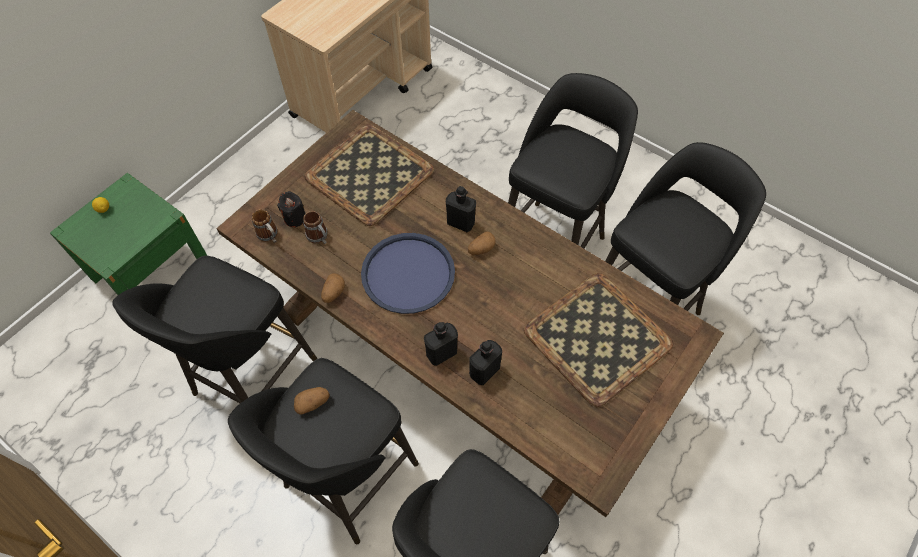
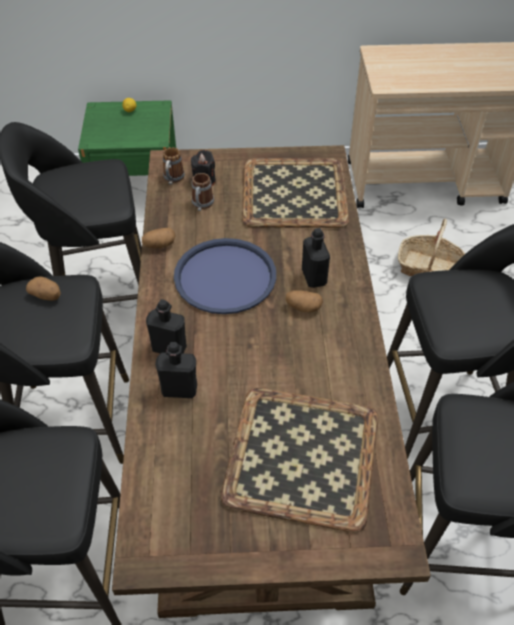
camera: 50 degrees right, 10 degrees down
(438, 154) = (429, 268): none -> basket

